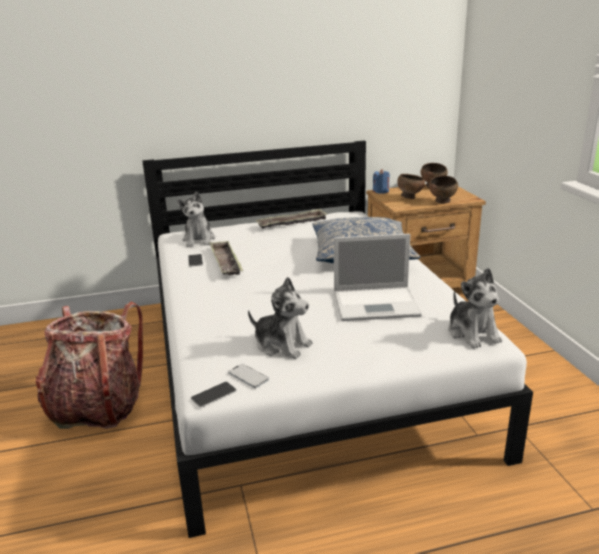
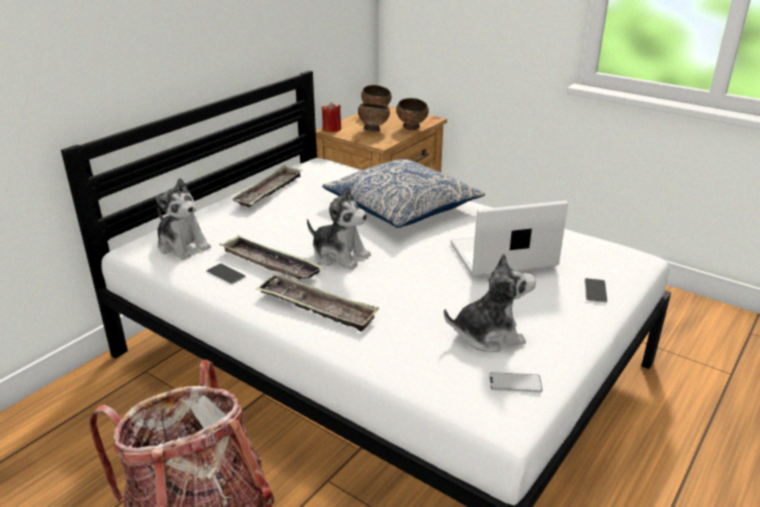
camera: 40 degrees left, 5 degrees up
(211, 293) = (316, 307): none -> tray
(214, 394) = (516, 419): phone -> phone (595, 290)
(377, 304) = (500, 256): laptop -> laptop turned 150 degrees counterclockwise
(381, 191) = (332, 129): blue candle -> red candle
(472, 333) = (614, 255): plush toy -> plush toy (340, 255)

